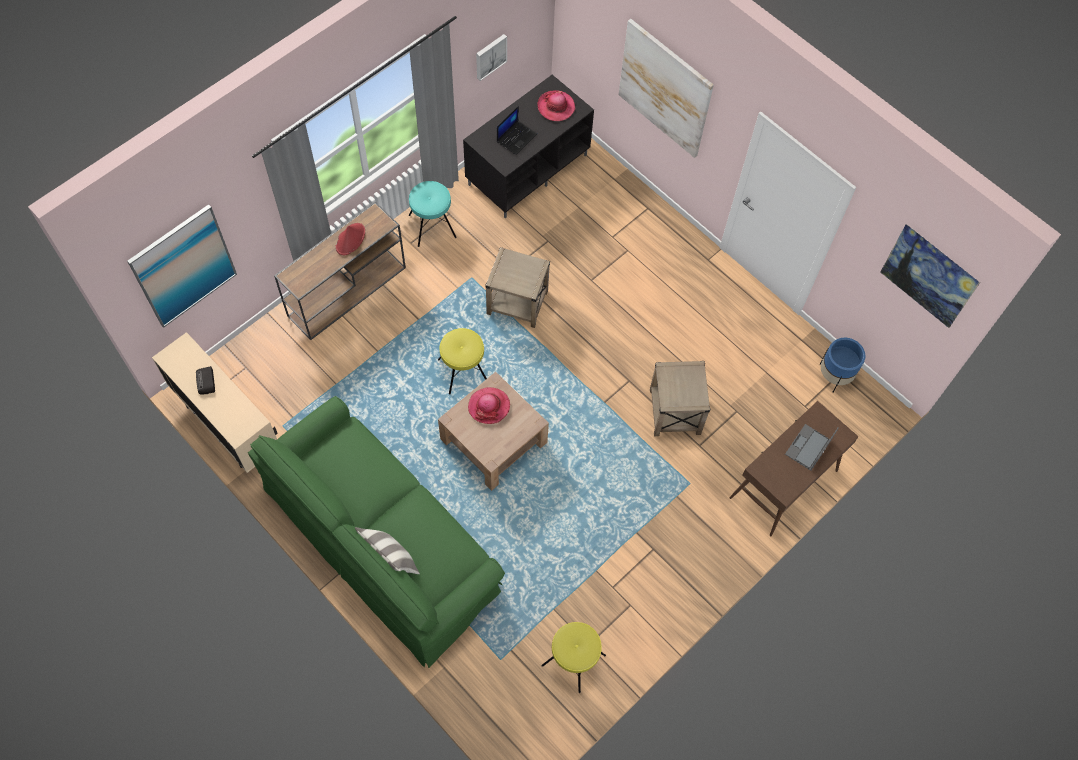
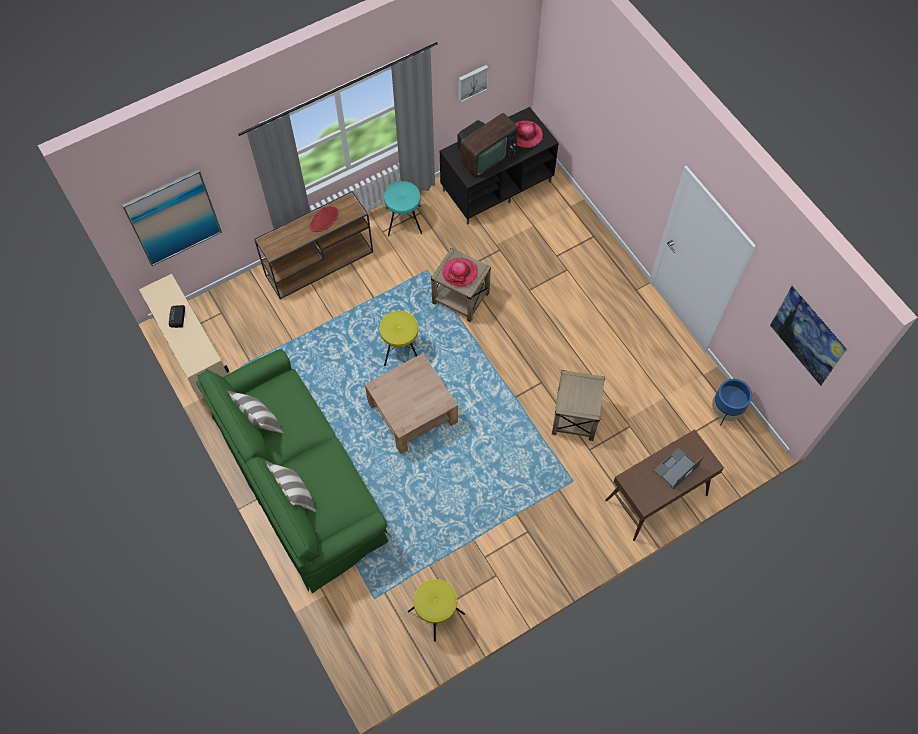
camera: 15 degrees right, 0 degrees up
(330, 484) = (260, 422): none -> pillow
(489, 406) = (410, 381): hat -> hat (460, 273)
(516, 137) = (485, 156): laptop -> television
(665, 88) = (615, 133): picture -> none

